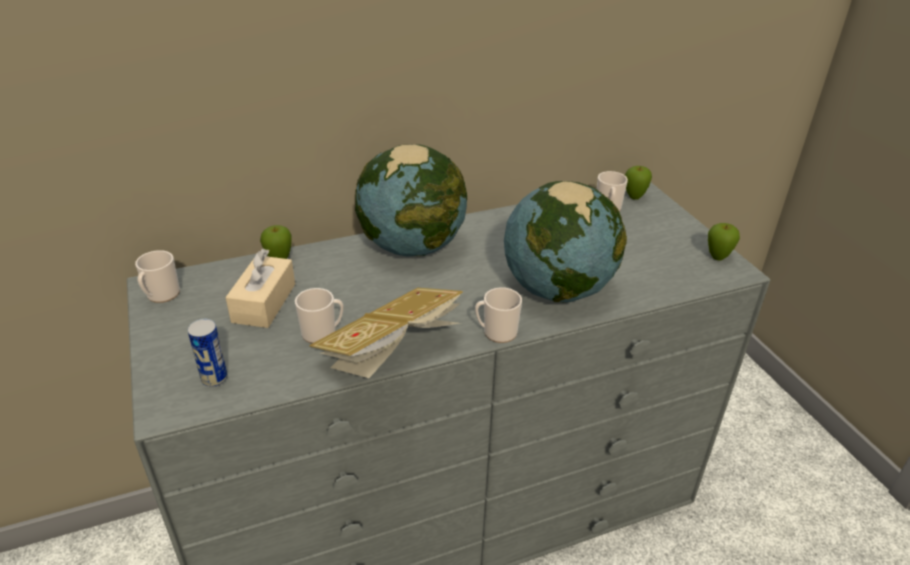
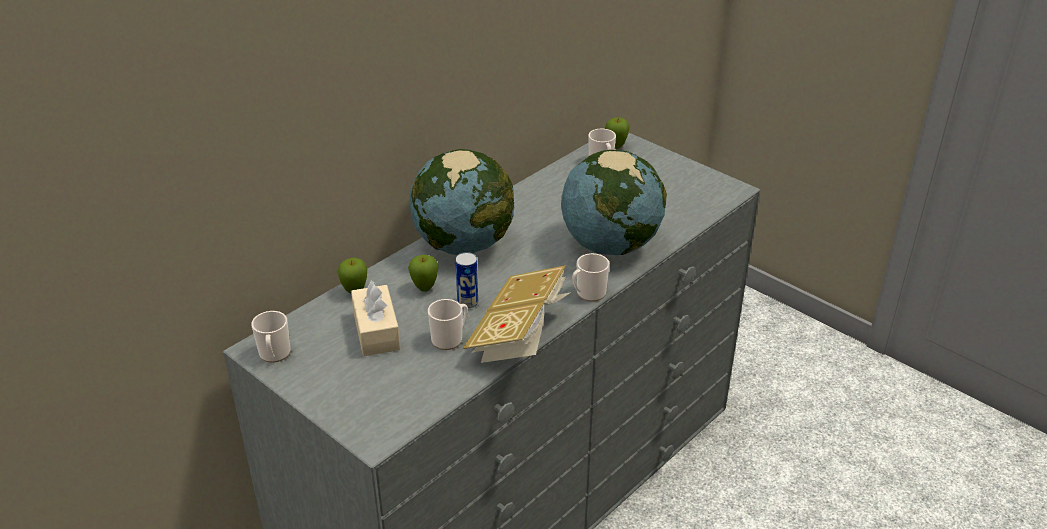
camera: 25 degrees left, 0 degrees up
(214, 378) = (393, 402): can -> can (467, 302)
(717, 257) = (712, 182): apple -> apple (424, 288)

